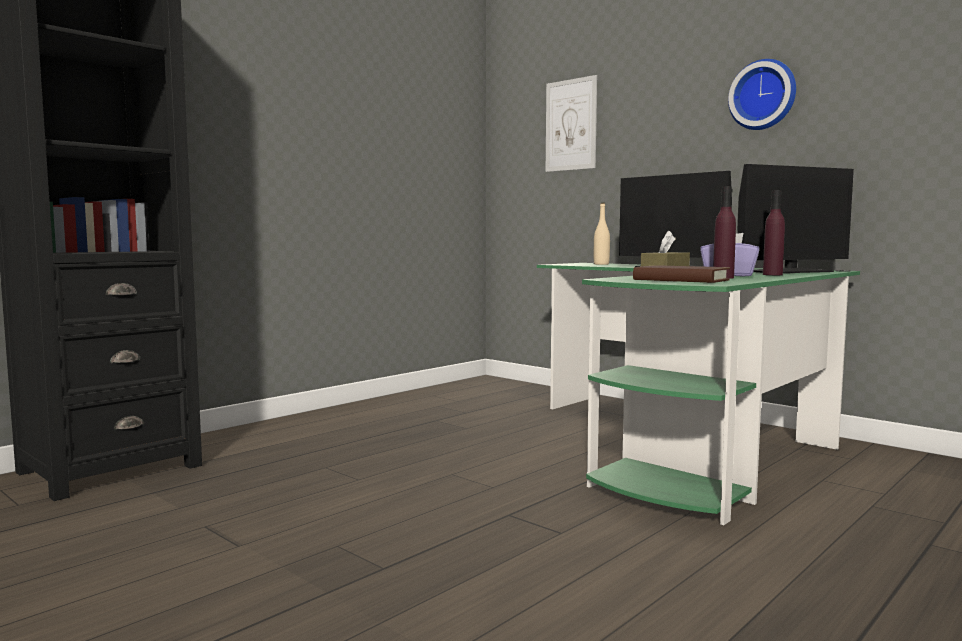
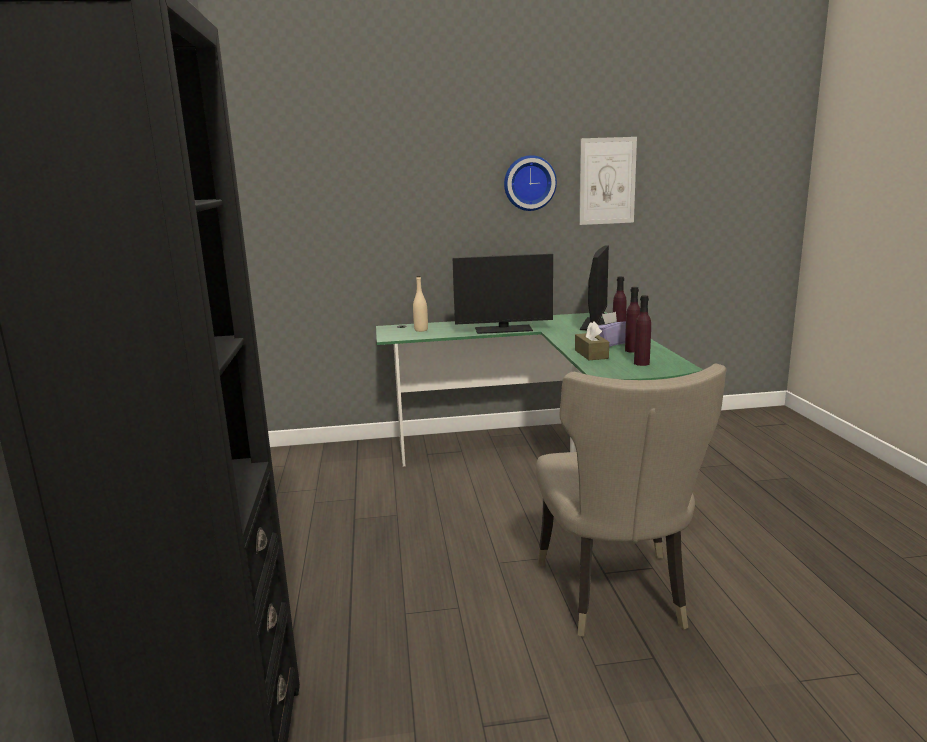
camera: 50 degrees left, 10 degrees up
(471, 528) = (616, 596): none -> beige chair
(571, 125) = (343, 194): picture -> picture (607, 181)
(680, 280) = (641, 363): brown book -> purple bottle

